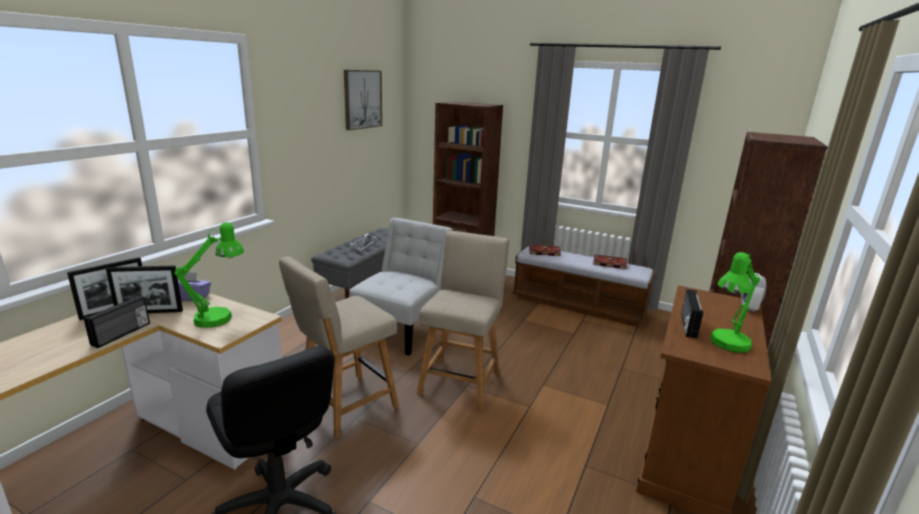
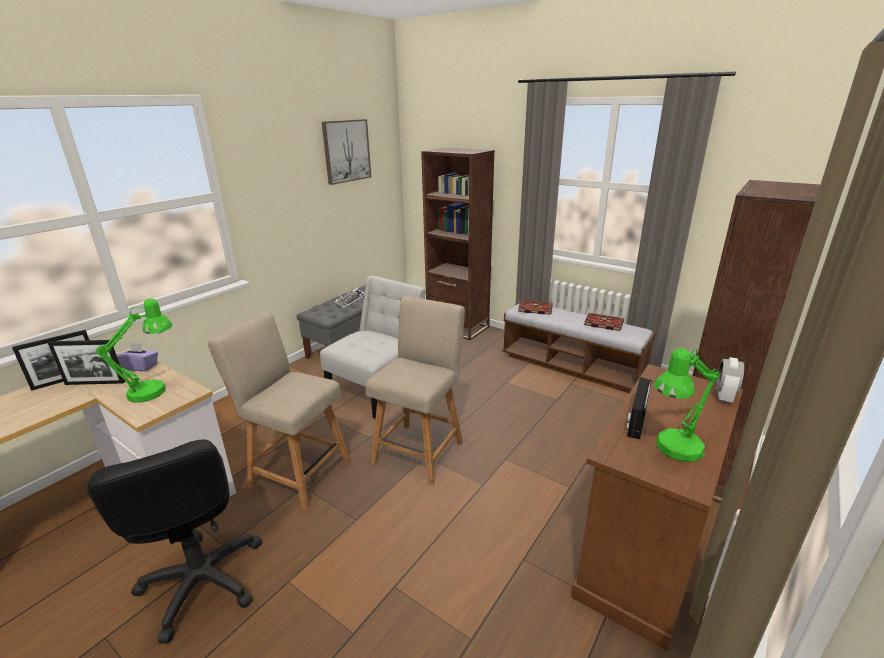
camera: 10 degrees right, 5 degrees up
(122, 334) = (58, 408): radio -> none
(344, 406) = (297, 472): beige chair -> beige chair turned 60 degrees clockwise

